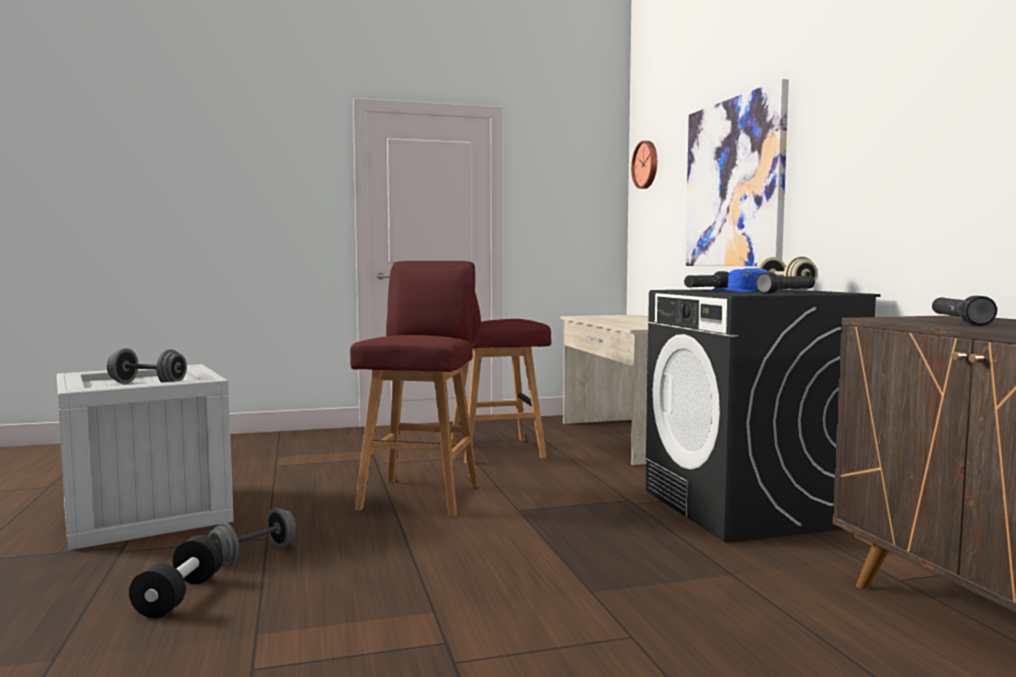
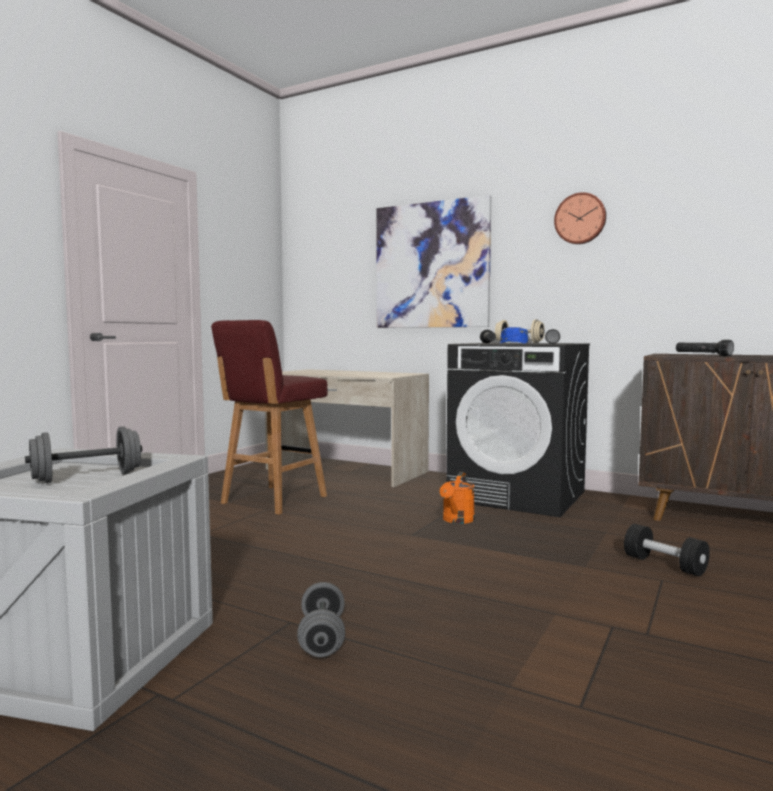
camera: 45 degrees left, 0 degrees up
(179, 596) = (366, 698): black dumbbell -> black dumbbell (664, 565)
(421, 496) = (317, 546): red stool -> none
(597, 511) = (457, 520): none -> orange watering can
(646, 165) = (312, 244): wall clock -> wall clock (580, 219)

